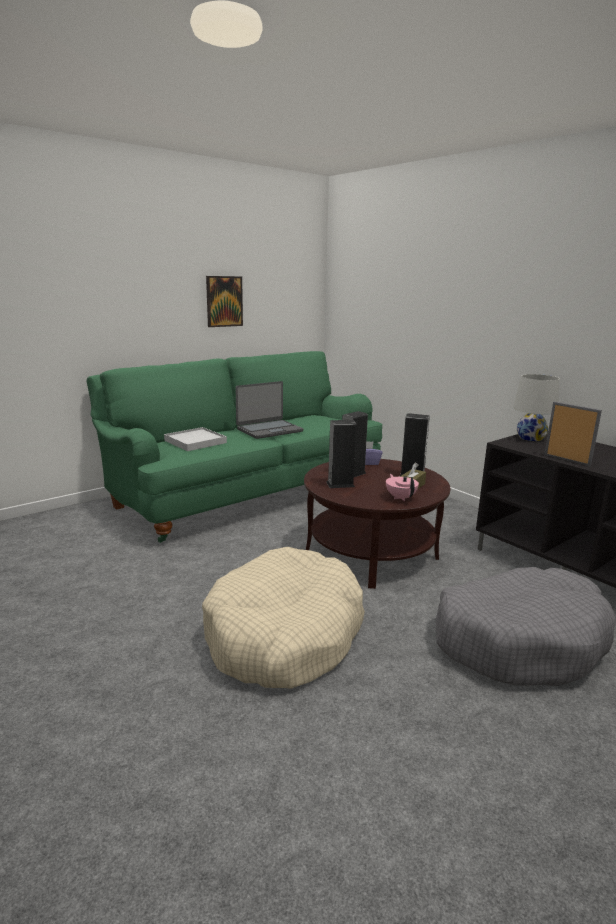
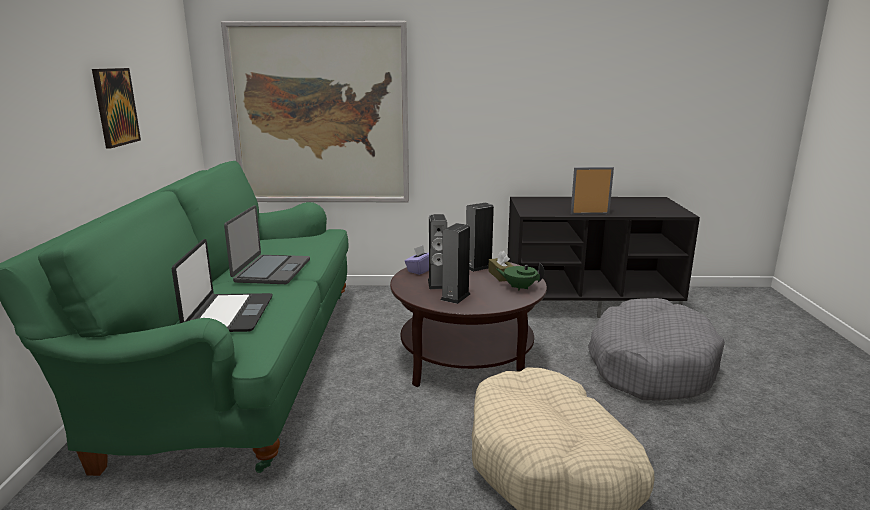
camera: 50 degrees left, 0 degrees up
(195, 441) = (228, 314): white tray -> laptop
(394, 322) = (321, 115): none -> picture
(400, 498) = (519, 287): pink teapot -> green teapot
(531, 438) = (529, 205): white table lamp -> none

